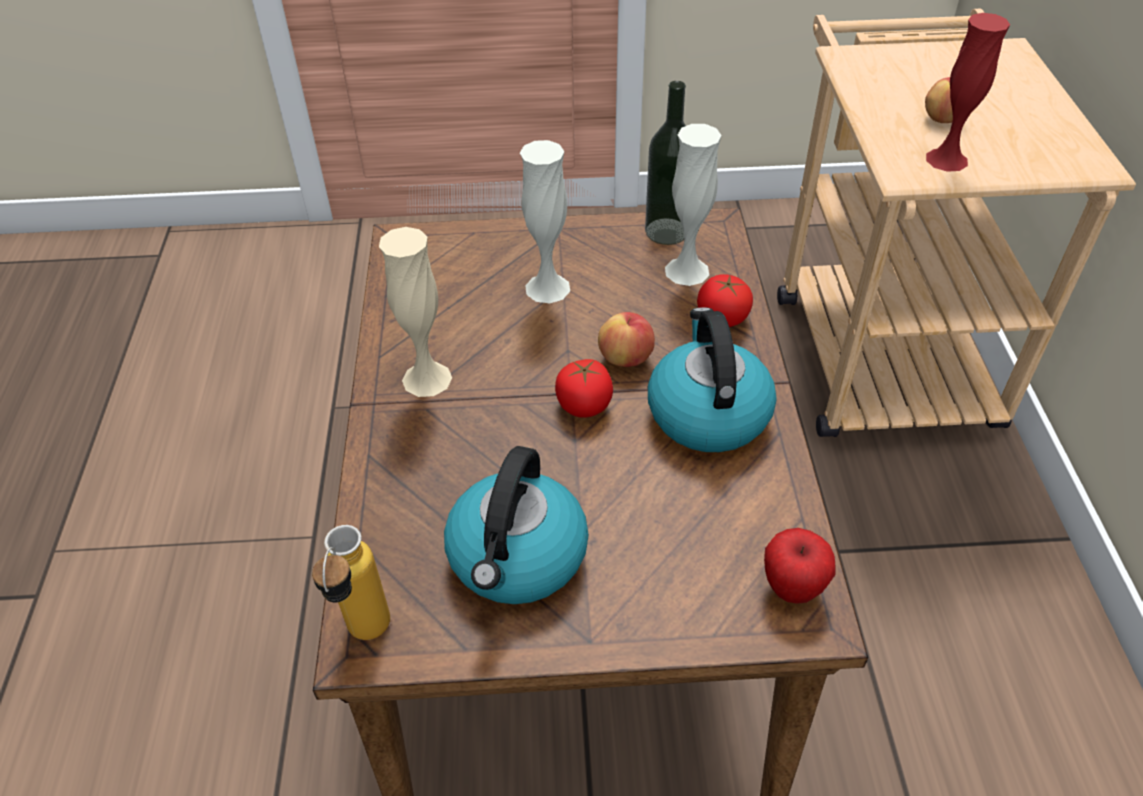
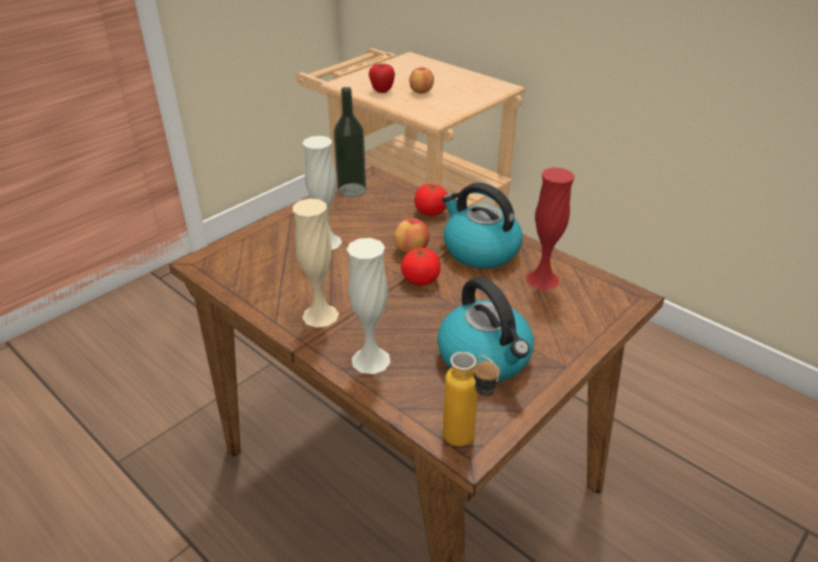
camera: 45 degrees left, 10 degrees down
(687, 271) = (386, 201): white vase -> white vase (371, 360)
(792, 587) = (607, 292): apple -> apple (382, 91)
(946, 159) = (445, 106): red vase -> red vase (542, 279)

